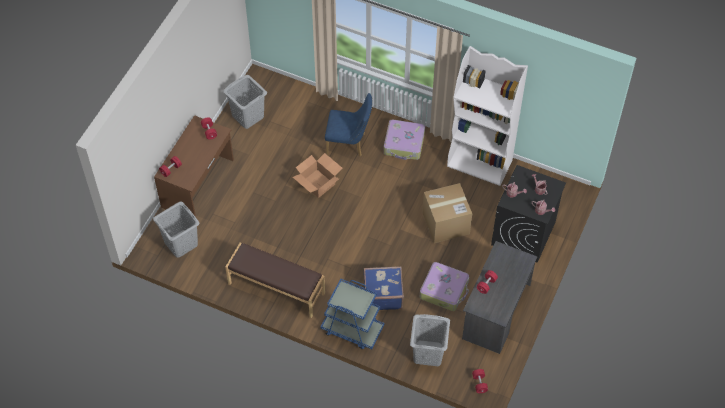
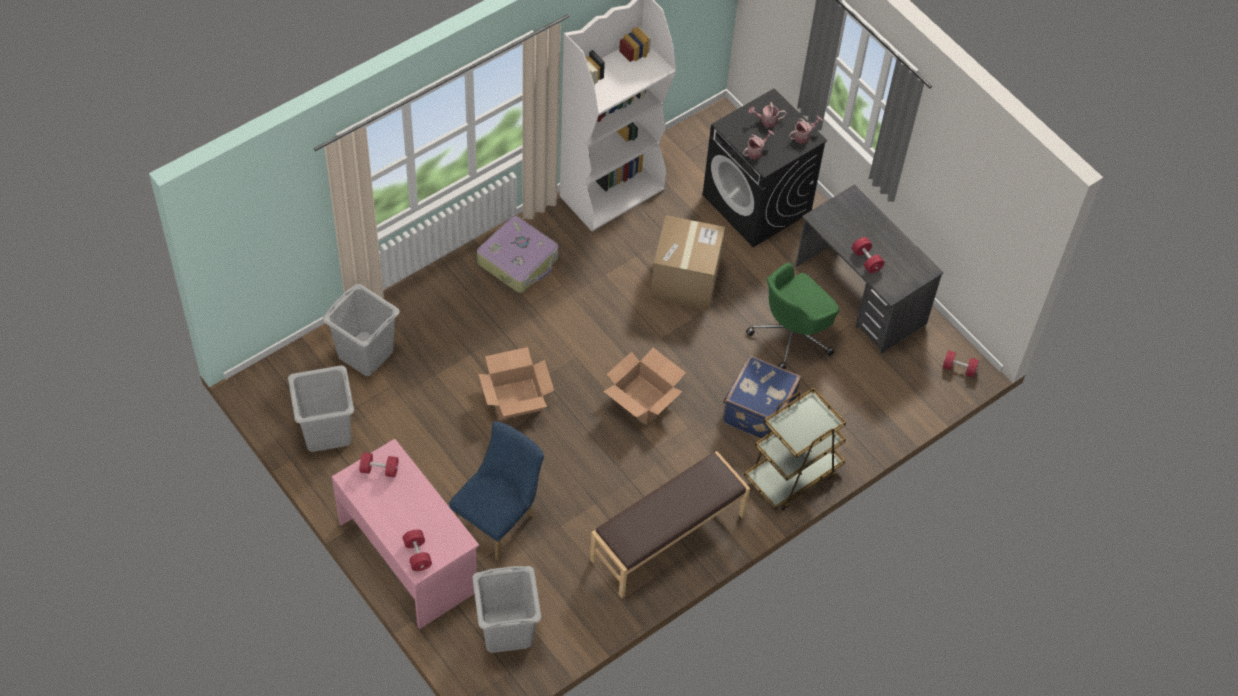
camera: 65 degrees left, 0 degrees up
(198, 183) = (409, 556): brown desk -> pink desk
(349, 144) = (471, 326): blue chair -> blue chair (499, 519)
(352, 329) = (792, 474): blue cart -> brown cart
(355, 238) = (643, 399): none -> cardboard box
(428, 353) = (880, 402): grey laundry basket -> grey laundry basket (365, 353)
(444, 290) = (792, 335): suitcase -> green office chair

